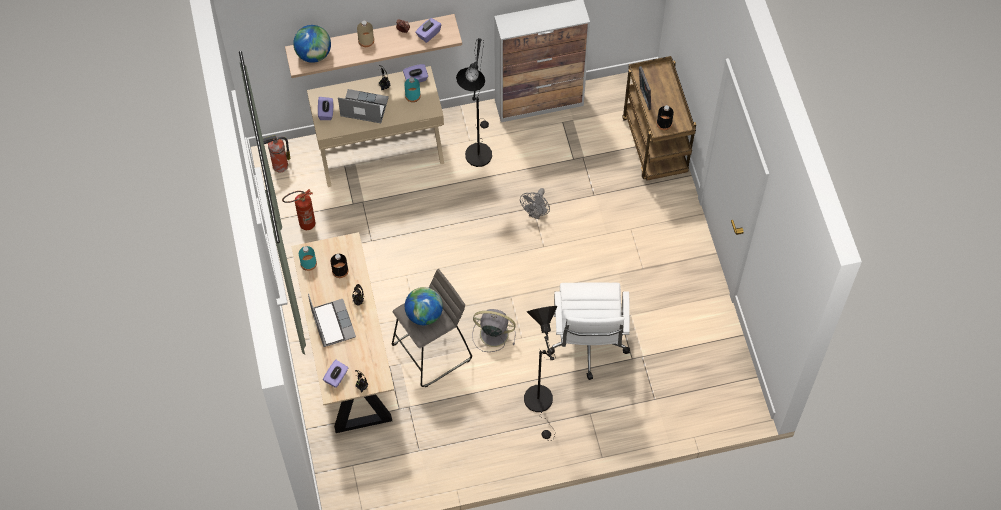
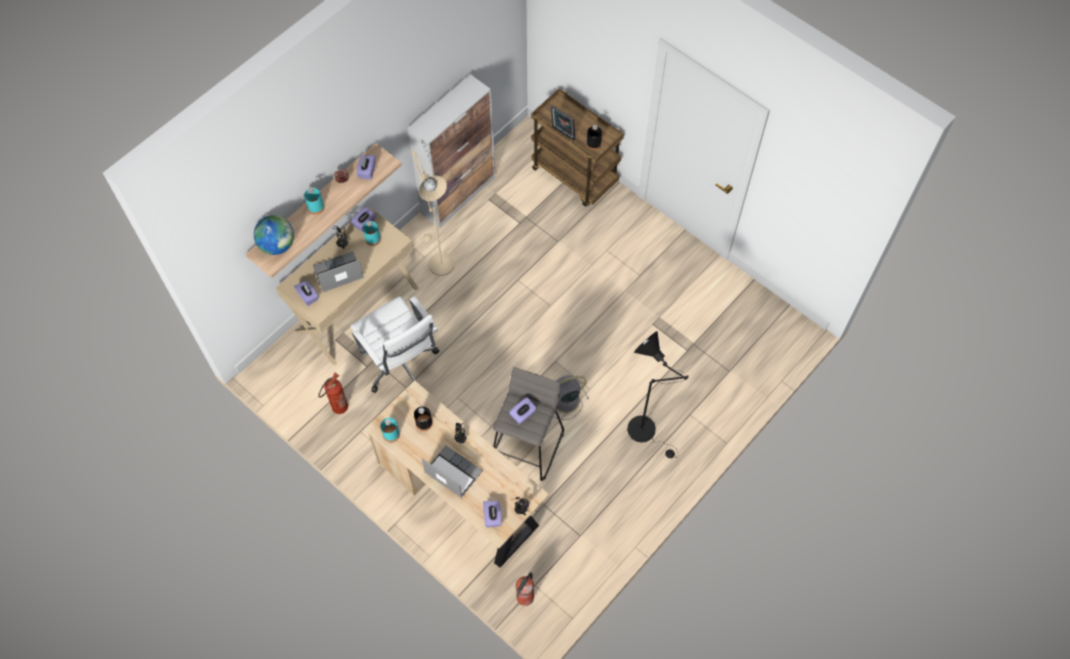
camera: 35 degrees left, 0 degrees up
(279, 166) = (278, 373): fire extinguisher -> fire extinguisher (524, 598)
(366, 40) = (316, 207): beige bottle -> turquoise bottle
(424, 314) = (523, 414): globe -> purple tissue box
(478, 150) = (438, 260): black floor lamp -> beige floor lamp
(536, 213) = (523, 283): grey fan -> none
(588, 345) = (646, 362): white office chair -> white office chair (401, 366)

